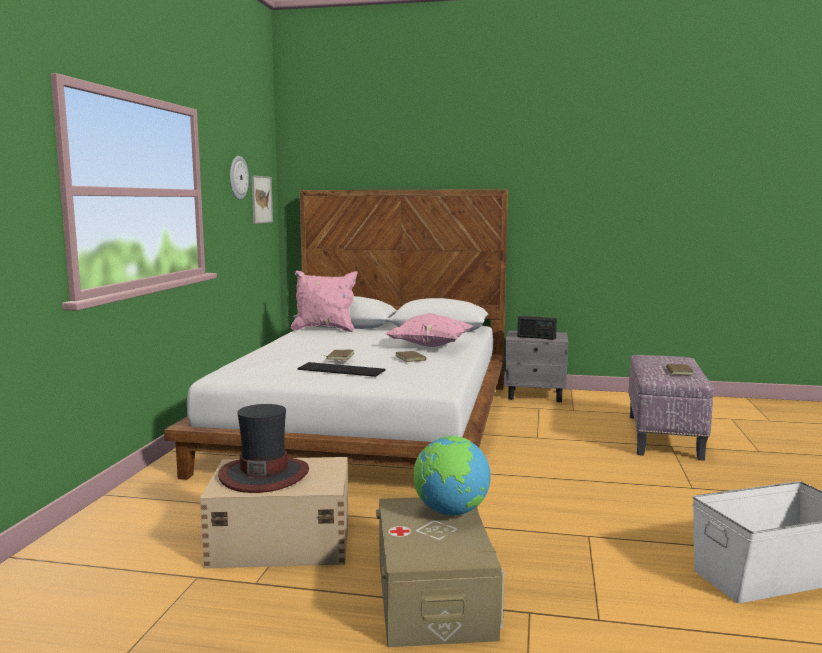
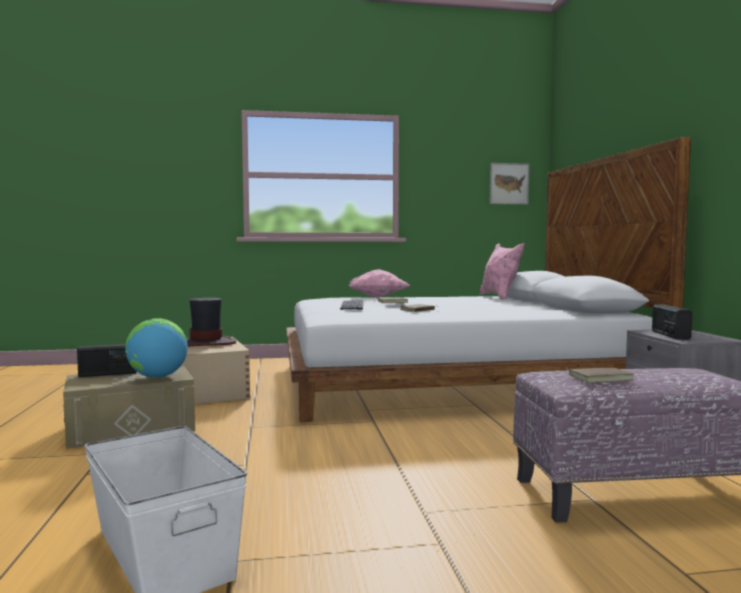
camera: 70 degrees right, 5 degrees down
(237, 177) = (464, 165): wall clock -> none
(406, 542) = (108, 374): none -> radio
(429, 346) = (480, 310): pink pillow -> pink pillow (377, 297)

